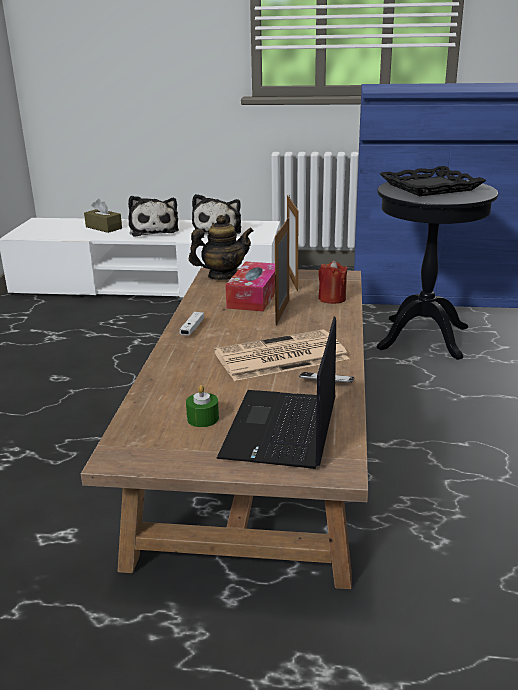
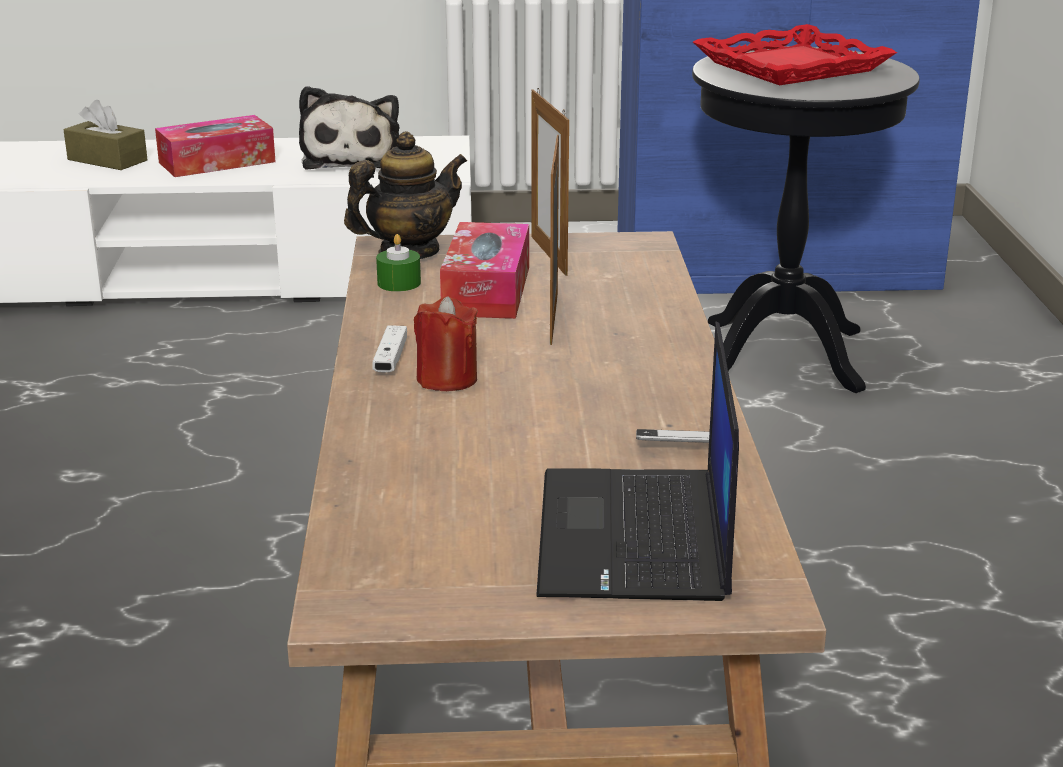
camera: 10 degrees left, 0 degrees up
(154, 230) = (217, 162): plush toy -> tissue box
(203, 418) = (480, 527): green candle -> green candle (399, 283)
(279, 357) = (580, 404): newspaper -> none
(332, 299) = (638, 288): red candle -> red candle (447, 379)
(430, 187) = (791, 66): black tray -> red tray

